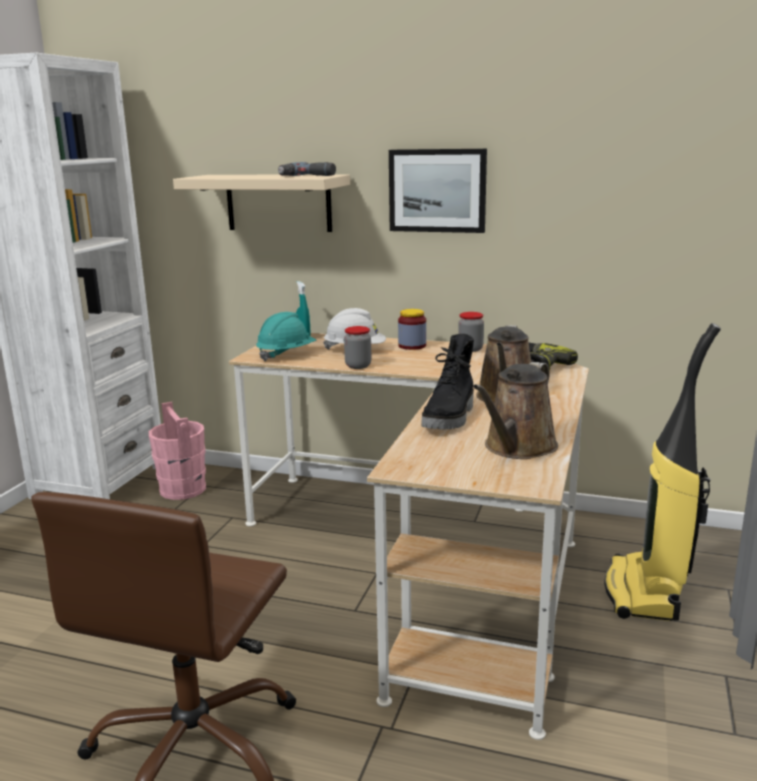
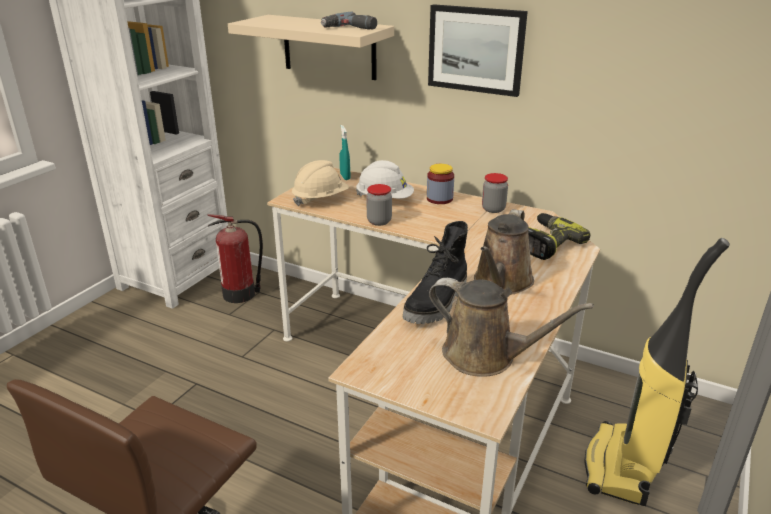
camera: 10 degrees right, 10 degrees up
(183, 489) = (241, 294): pink bucket -> fire extinguisher
(286, 354) = (320, 199): turquoise hard hat -> beige hard hat
(517, 448) = (486, 356): brown watering can -> brown watering can turned 105 degrees counterclockwise

